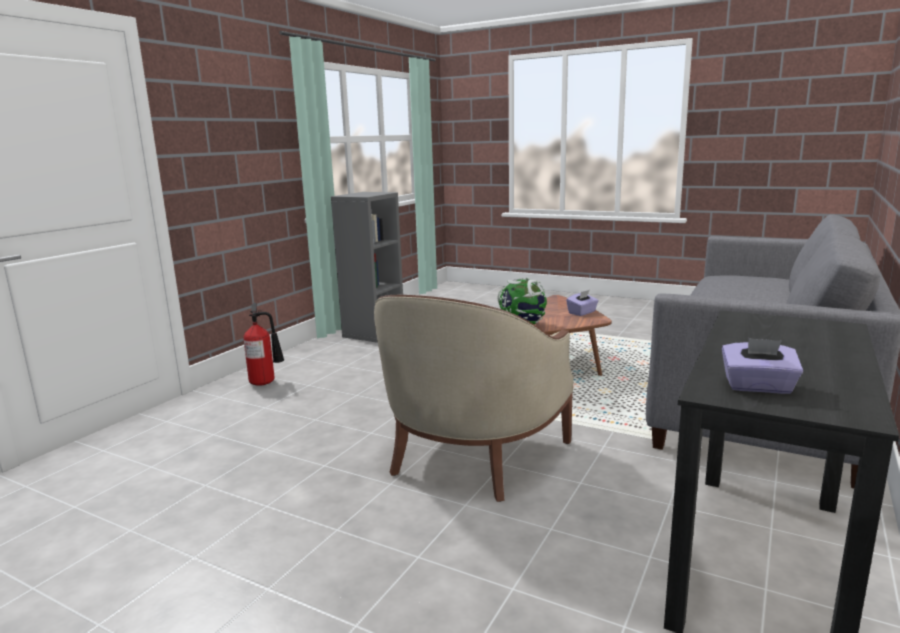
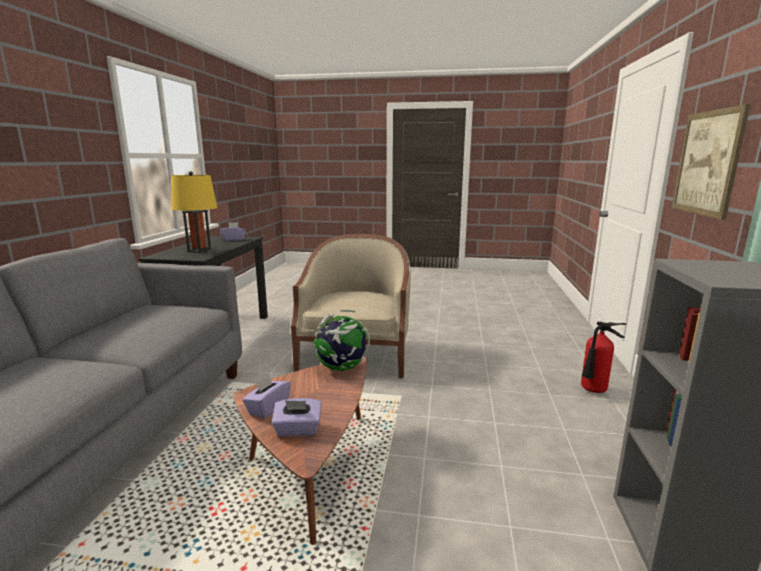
camera: 160 degrees right, 0 degrees up
(219, 152) = (707, 163): none -> picture
(561, 304) = (298, 430): none -> purple tissue box
(778, 338) = (199, 250): none -> yellow table lamp

